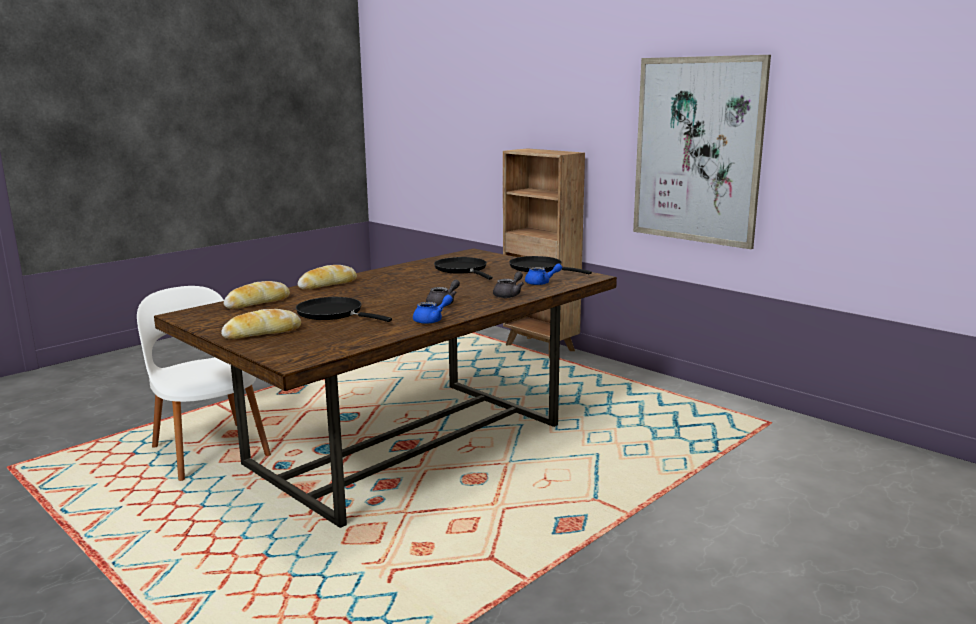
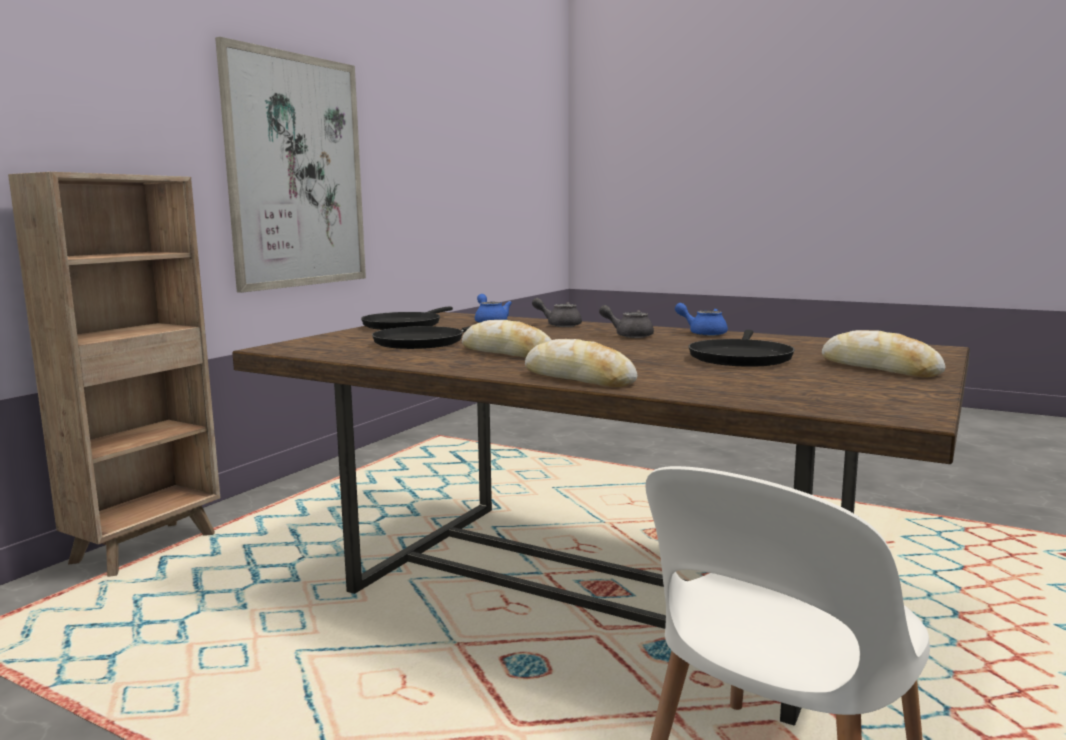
camera: 105 degrees left, 5 degrees down
(257, 303) = (752, 392): bread -> bread (507, 353)

